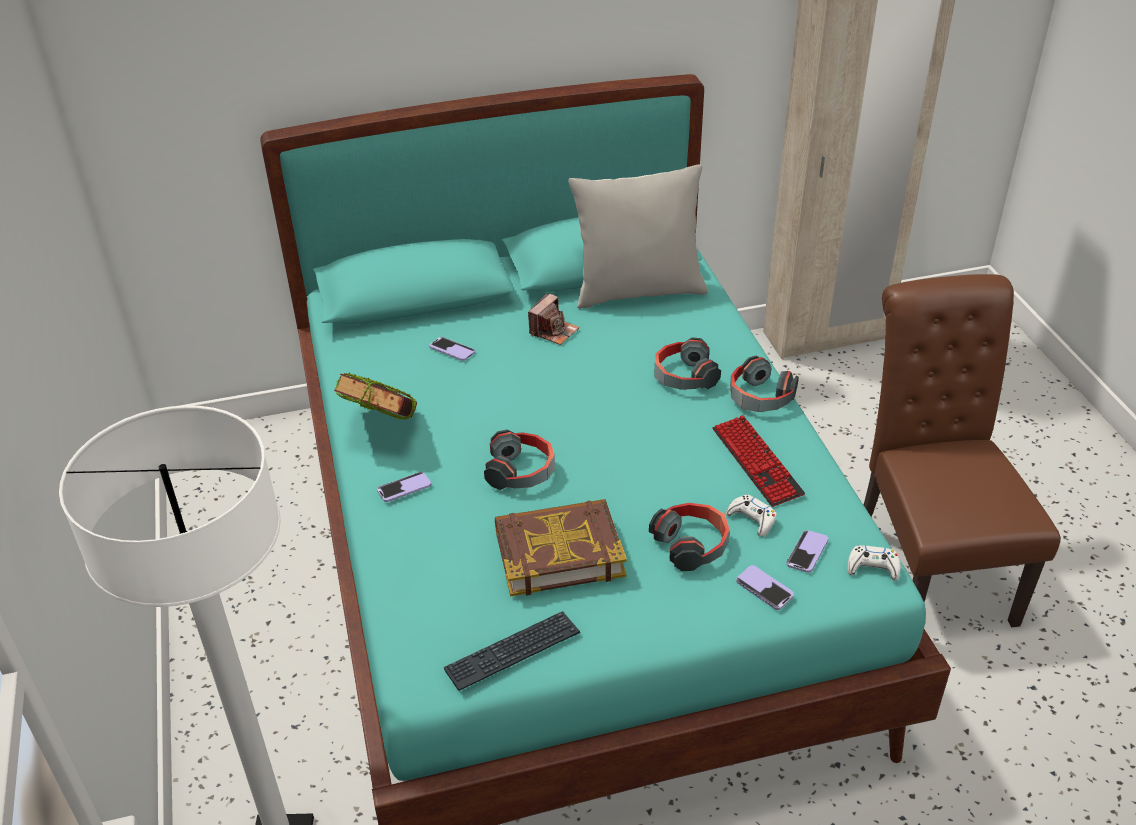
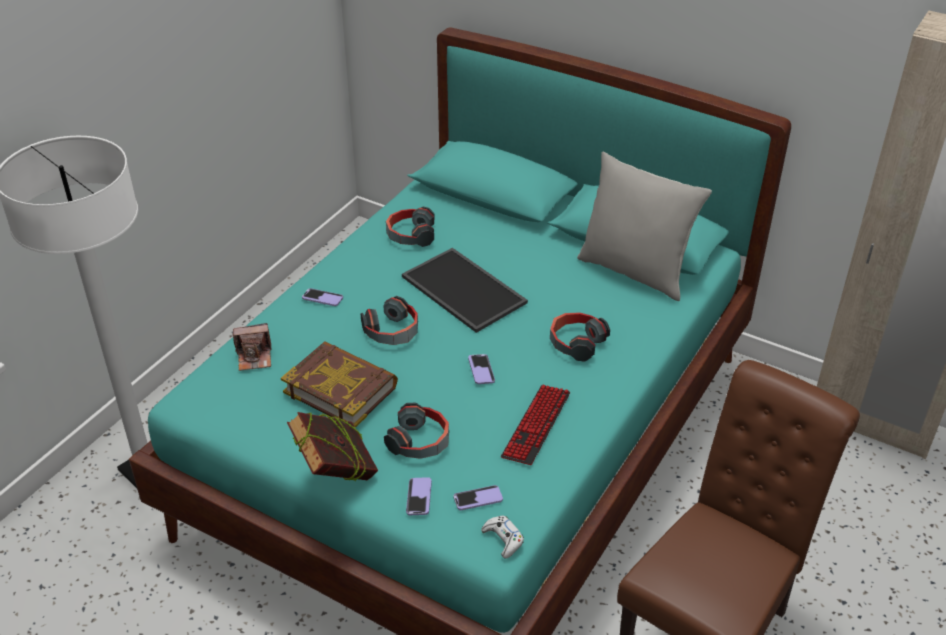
camera: 45 degrees right, 0 degrees up
(382, 430) = (359, 259): book -> book (336, 475)
(452, 350) = (463, 238): phone -> phone (481, 370)
(512, 652) = (244, 422): keyboard -> none
(527, 392) = (466, 289): none -> tray
(553, 331) = (540, 263): camera -> camera (254, 357)
(752, 519) = (477, 455): white game controller -> none
(759, 397) = (604, 389): headphones -> headphones (410, 235)

